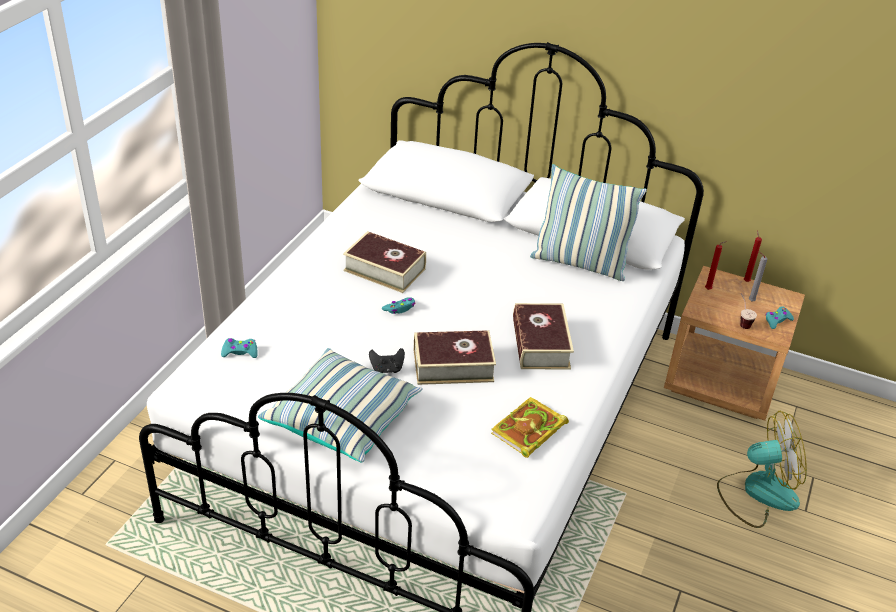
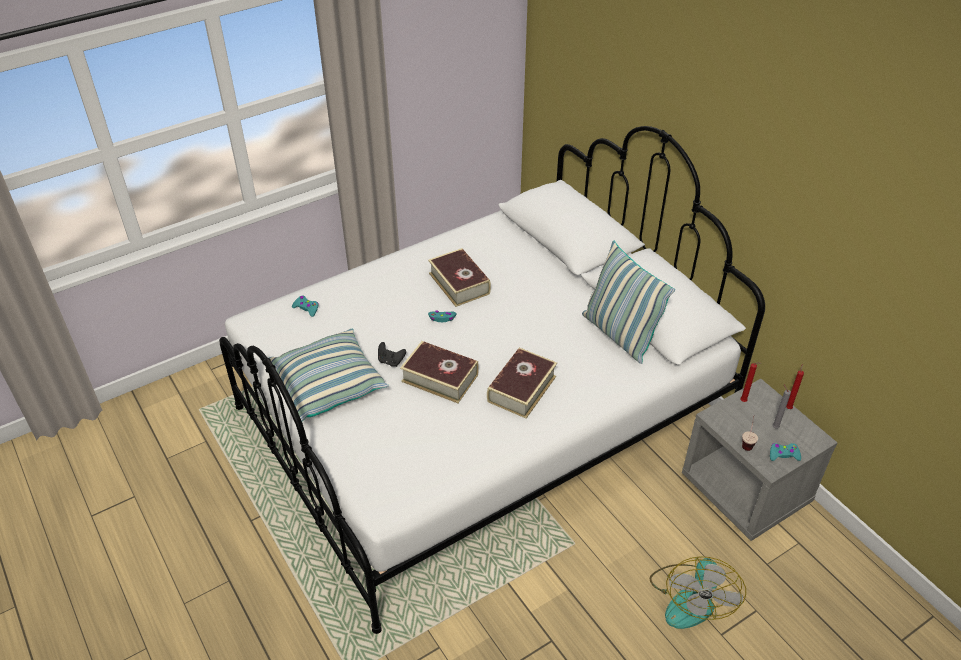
camera: 35 degrees right, 5 degrees up
(528, 431) = (447, 452): book -> none
(722, 382) = (746, 491): brown nightstand -> grey nightstand
(757, 492) = (690, 598): fan -> fan turned 75 degrees clockwise

